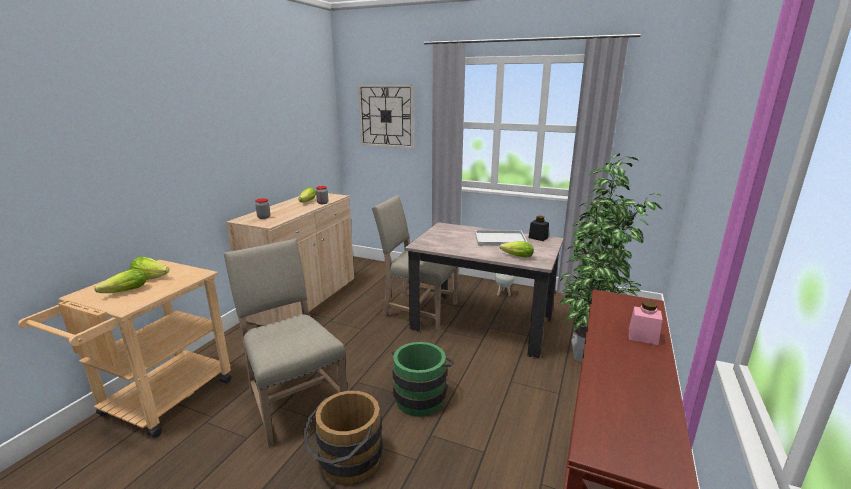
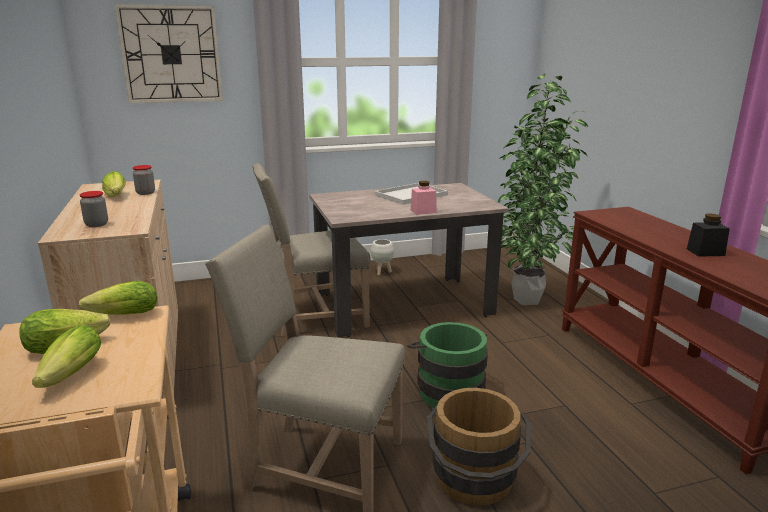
camera: 40 degrees left, 0 degrees up
(515, 256) = (458, 205): lettuce -> lettuce (121, 316)
(538, 238) = (441, 187): black jar -> black jar (705, 252)
(643, 337) = (668, 230): pink jar -> pink jar (423, 211)

